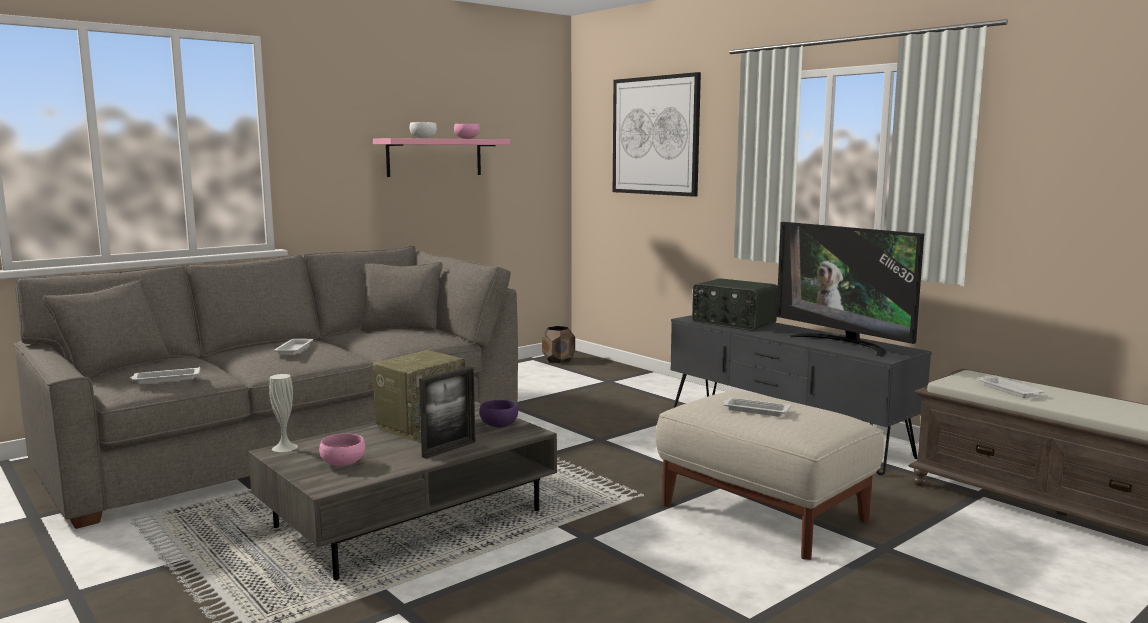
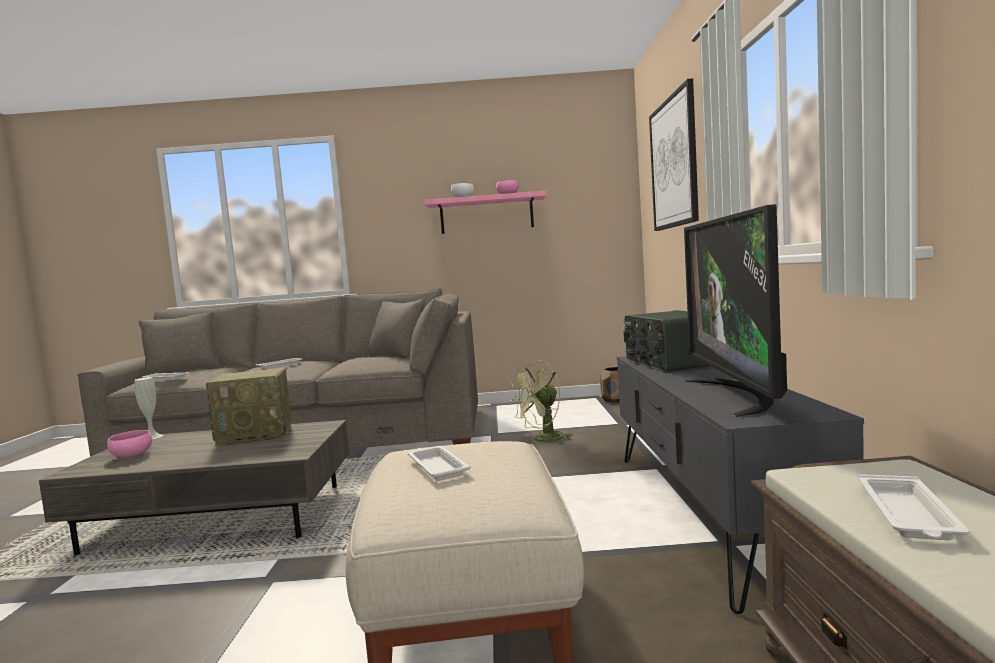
camera: 40 degrees right, 5 degrees down
(449, 449) = (207, 458): picture frame -> none
(498, 425) = (293, 444): purple bowl -> none
(569, 403) = (543, 440): none -> green fan

